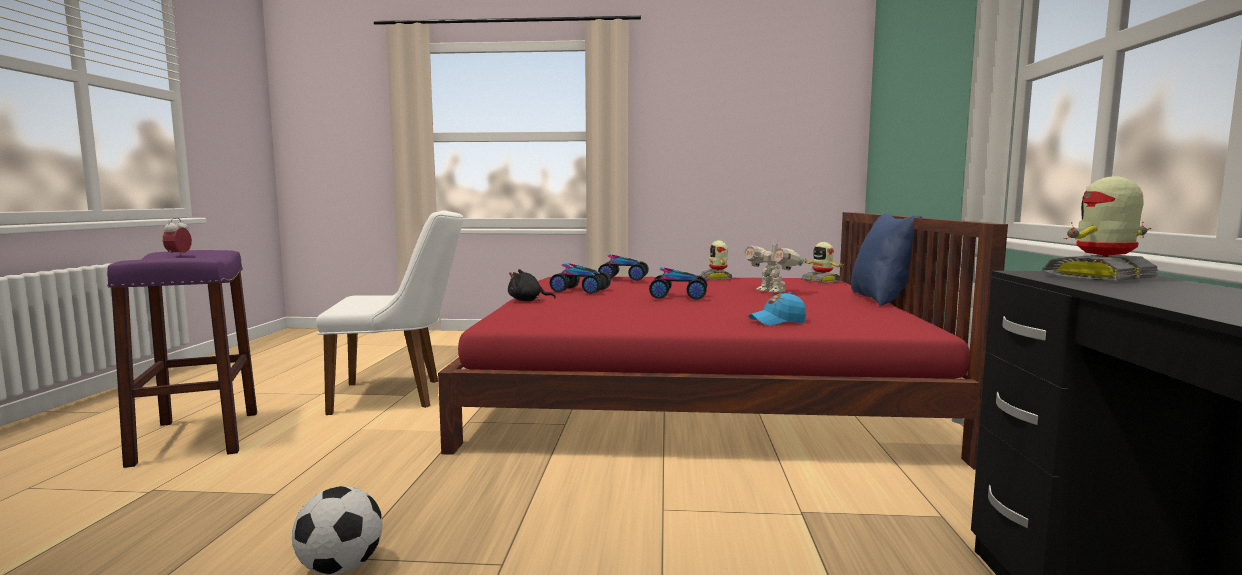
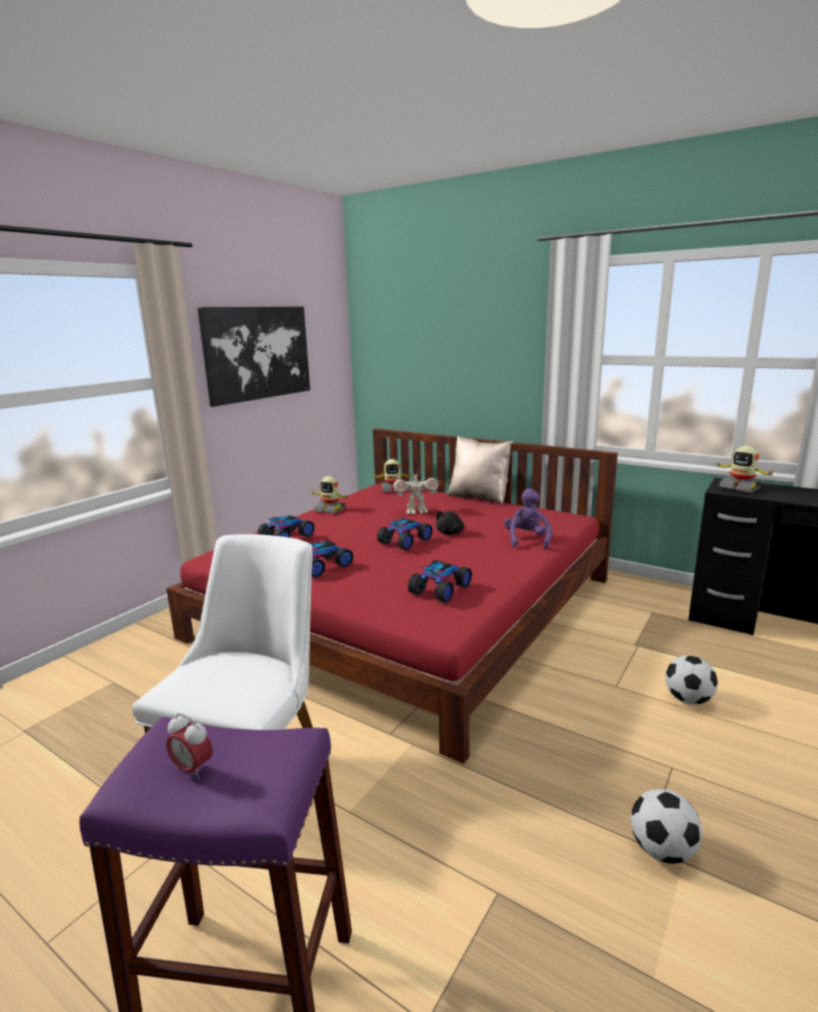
camera: 60 degrees left, 10 degrees up
(527, 301) = (345, 597): black plush toy -> black plush toy (450, 532)
(578, 314) = (441, 589): none -> toy car
(688, 566) = (688, 699): none -> football
(716, 118) = (258, 353): none -> picture
(777, 322) = (527, 540): blue cap -> purple plush toy
(883, 299) = (479, 497): blue pillow -> beige pillow
(1101, 277) = (740, 487): toy robot -> toy robot turned 45 degrees counterclockwise

